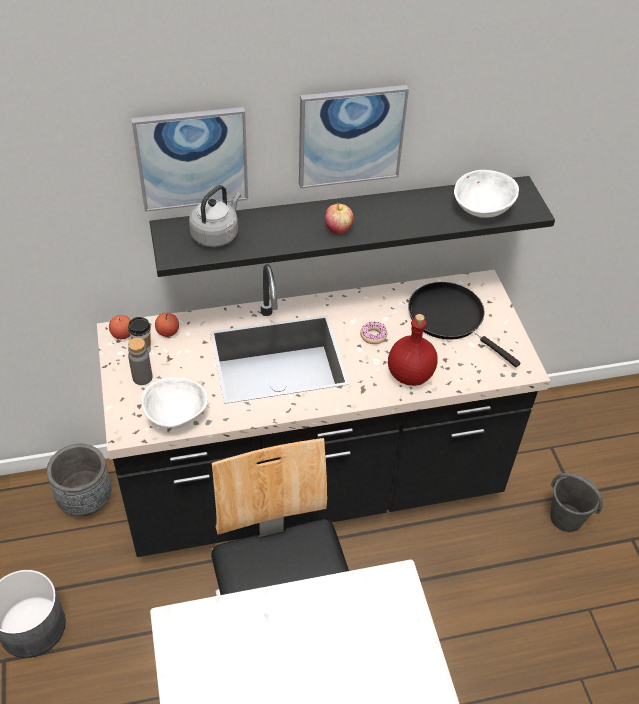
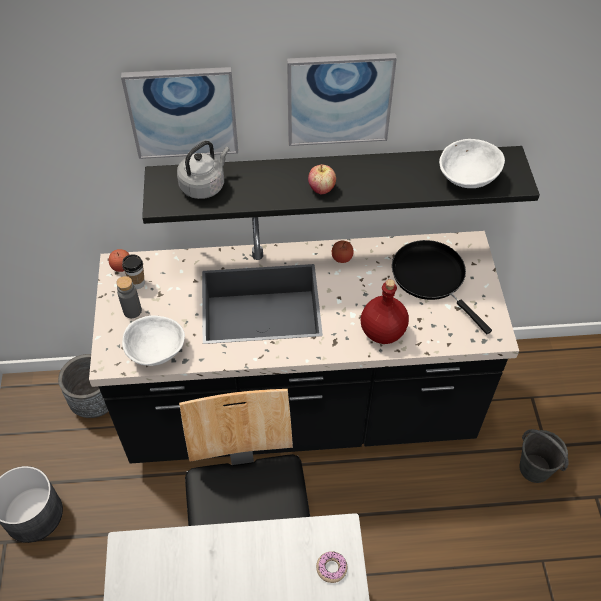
camera: 10 degrees right, 5 degrees up
(168, 332) = (163, 268): apple -> apple (342, 258)
(373, 335) = (354, 288): donut -> donut (331, 568)

